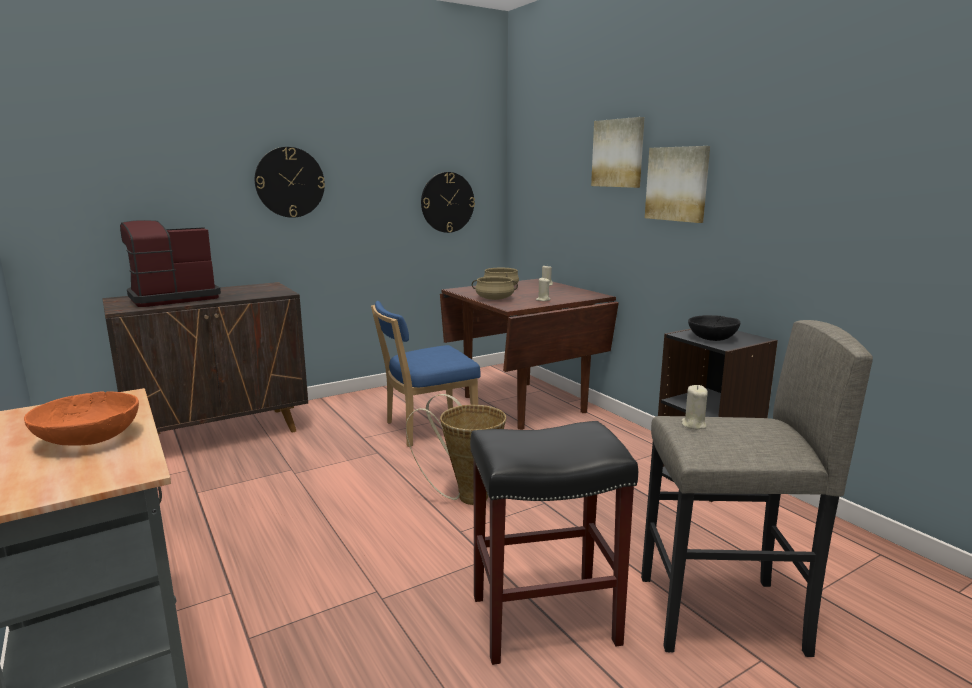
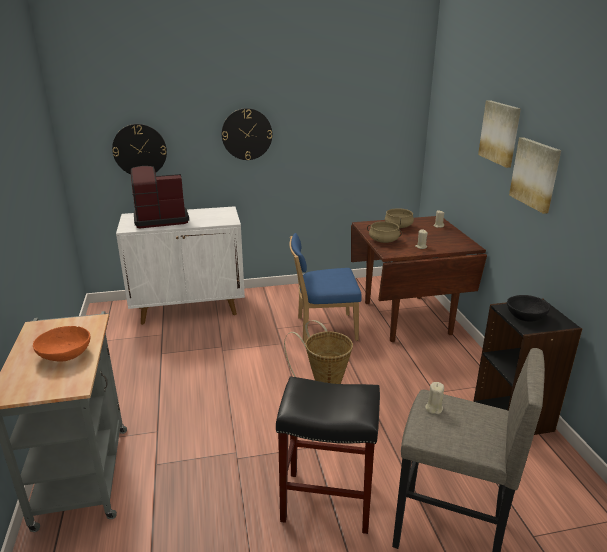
camera: 20 degrees right, 10 degrees up
(221, 434) = (190, 308): brown cabinet -> white cabinet
(447, 202) = (372, 146): wall clock -> wall clock (140, 150)

